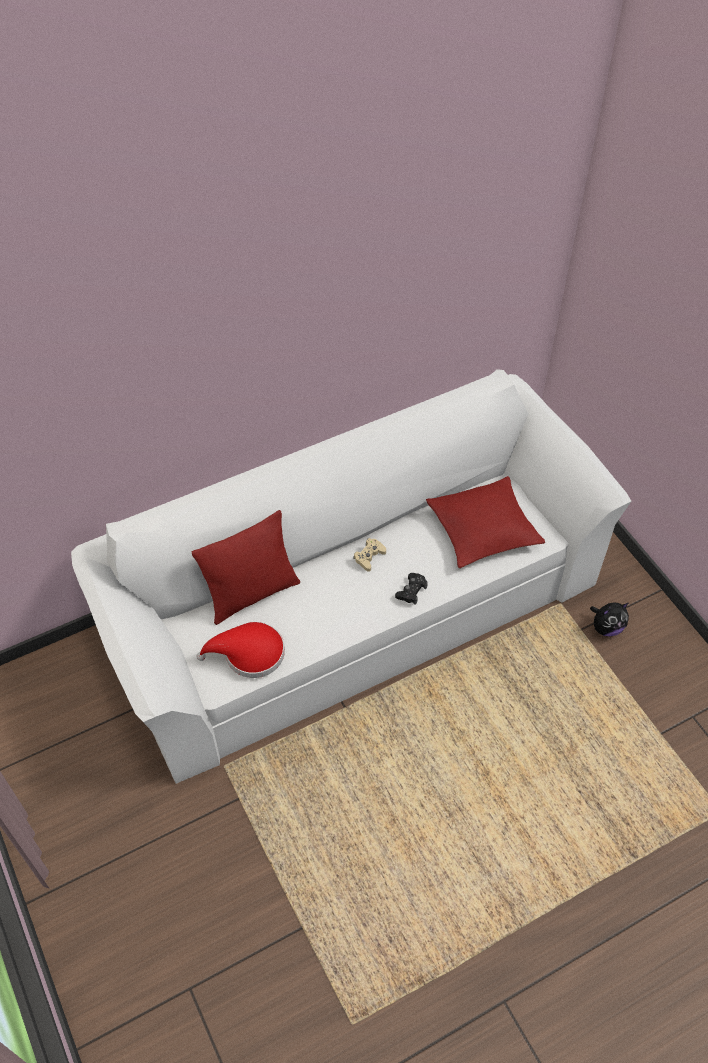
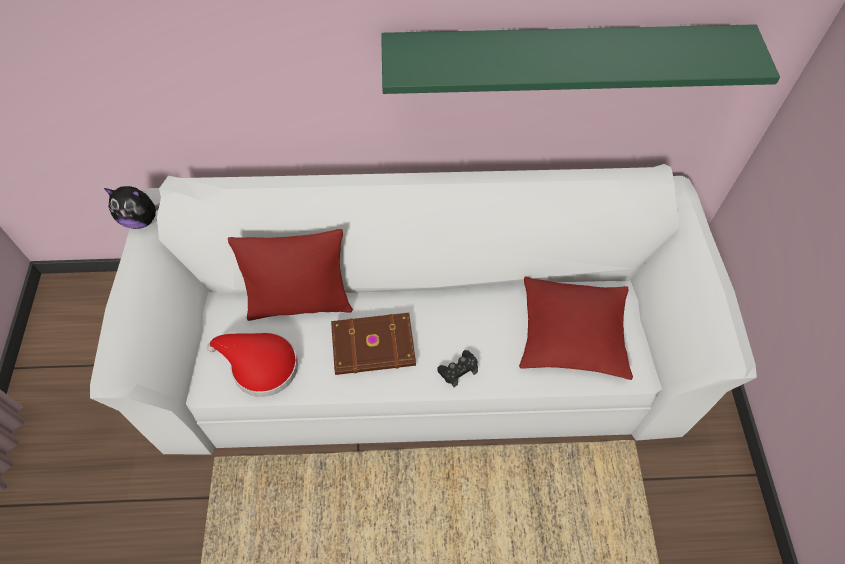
camera: 25 degrees right, 5 degrees up
(335, 601) = (374, 347): none -> brown book
(369, 557) = (435, 313): beige game controller -> none
(403, 314) = (564, 56): none -> green shelf
(606, 627) = (672, 490): plush toy -> plush toy (141, 220)

